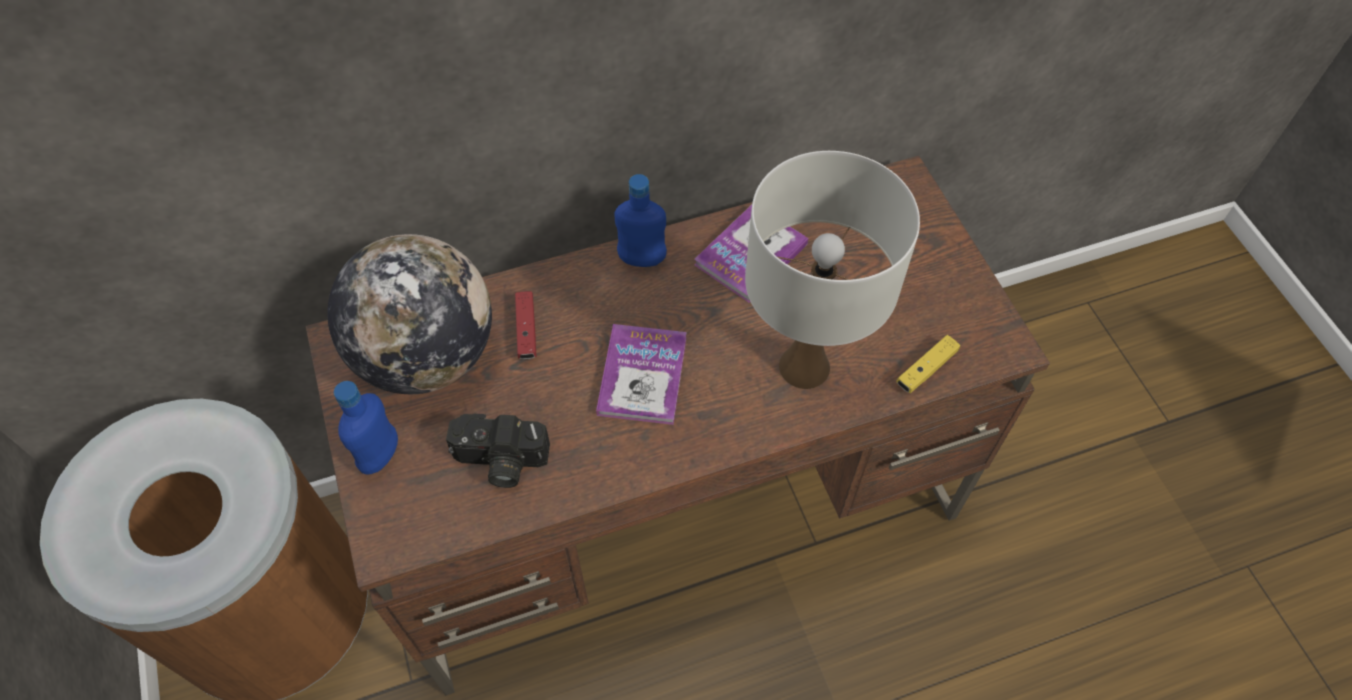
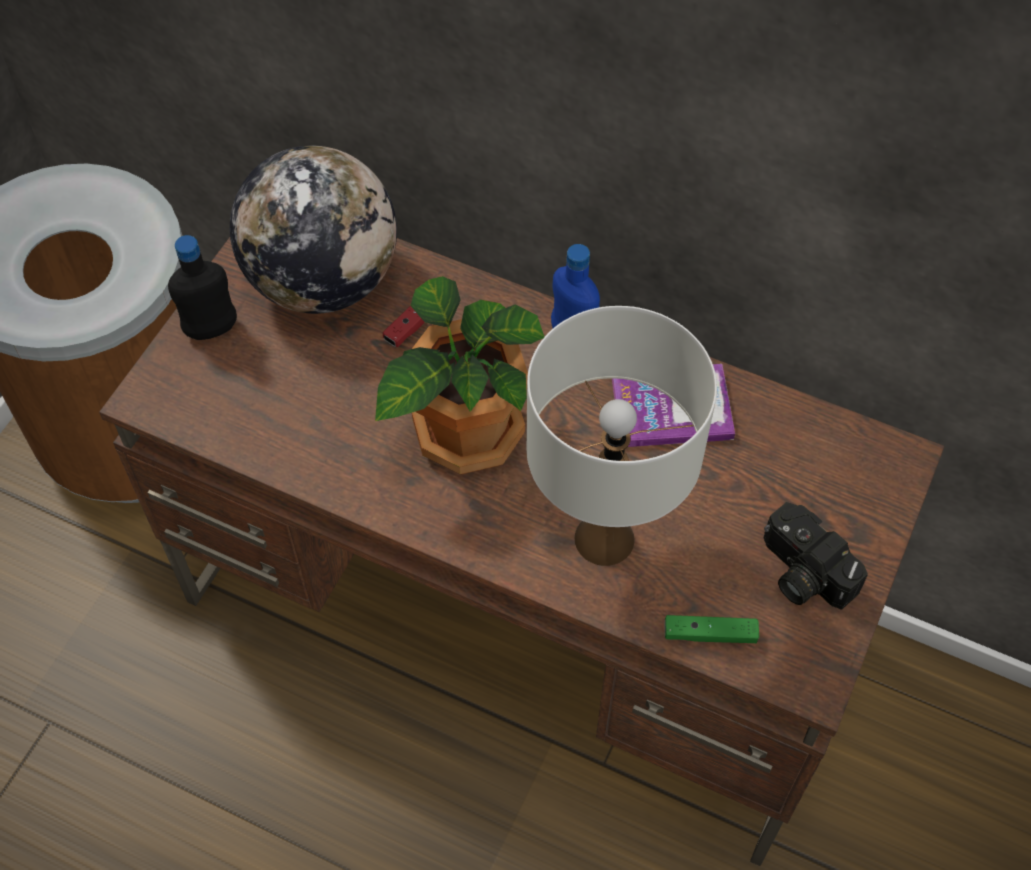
camera: 45 degrees right, 0 degrees up
(380, 455) = (211, 330): blue bottle -> black bottle
(499, 462) = (285, 406): camera -> camera (801, 573)
(642, 375) = (464, 432): book -> potted plant
(926, 369) = (710, 634): yellow game controller -> green game controller

